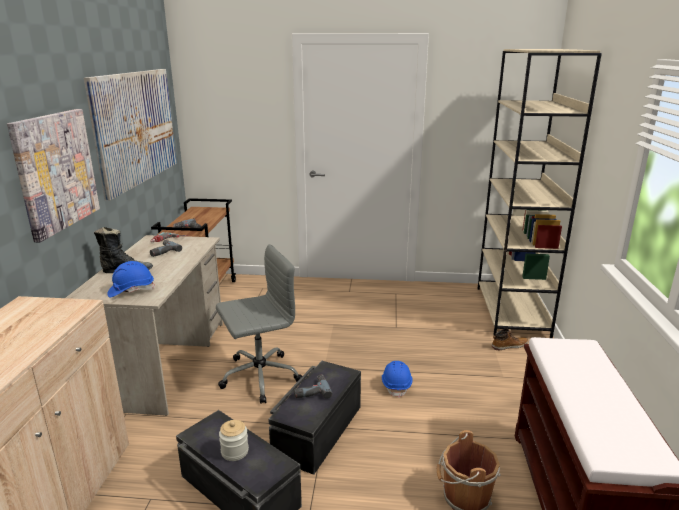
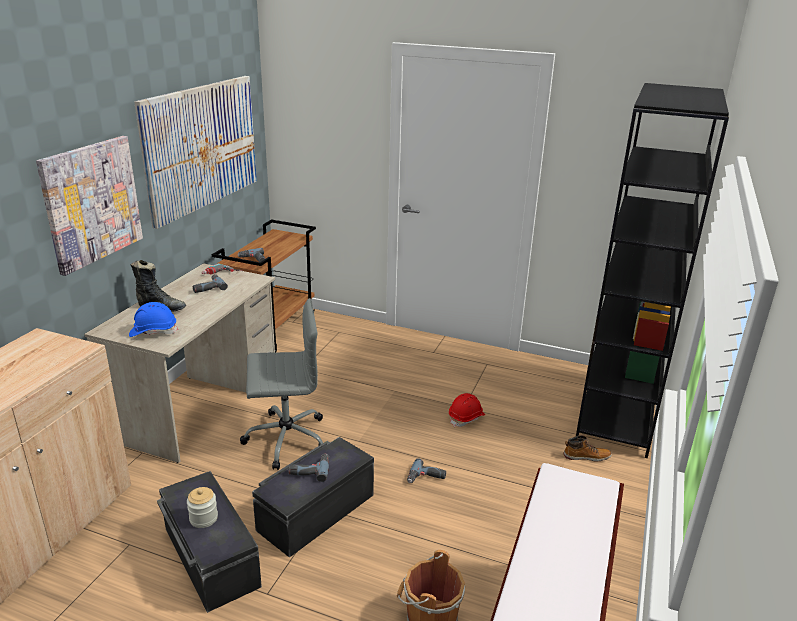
camera: 15 degrees right, 5 degrees up
(396, 385) = (426, 478): blue hard hat -> power drill
(402, 334) = (466, 418): none -> red hard hat
(512, 312) = (617, 412): beige bookcase -> black bookcase

